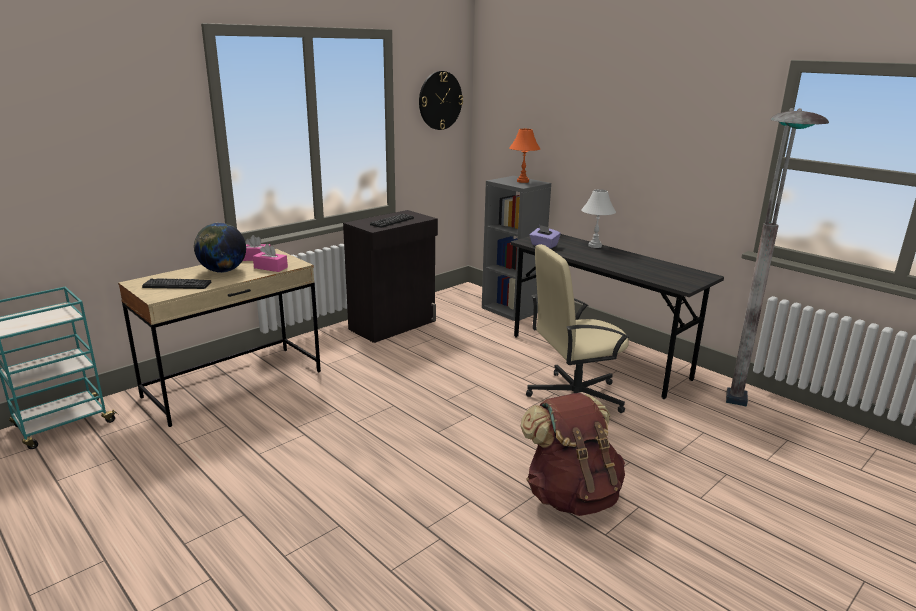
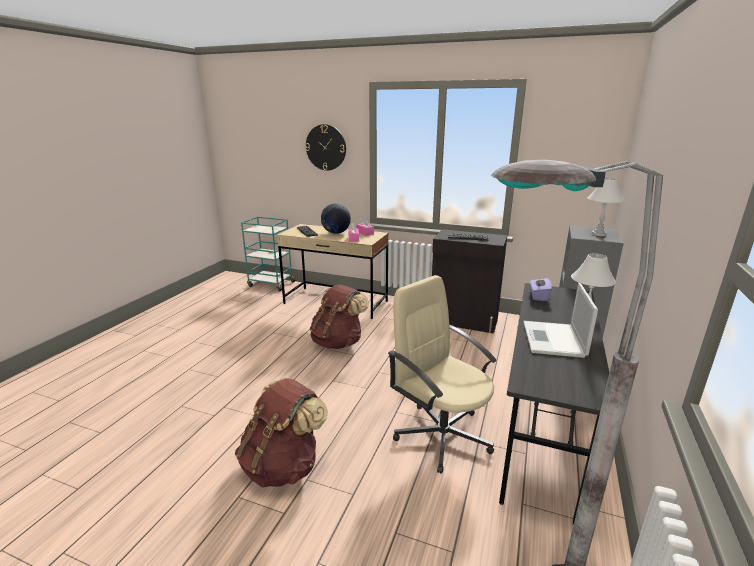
camera: 65 degrees right, 0 degrees up
(352, 408) = (338, 342): none -> brown backpack
(440, 100) = (579, 145): wall clock -> wall clock (326, 147)
(522, 181) = (598, 234): orange table lamp -> white table lamp
(624, 263) = (554, 340): none -> laptop

